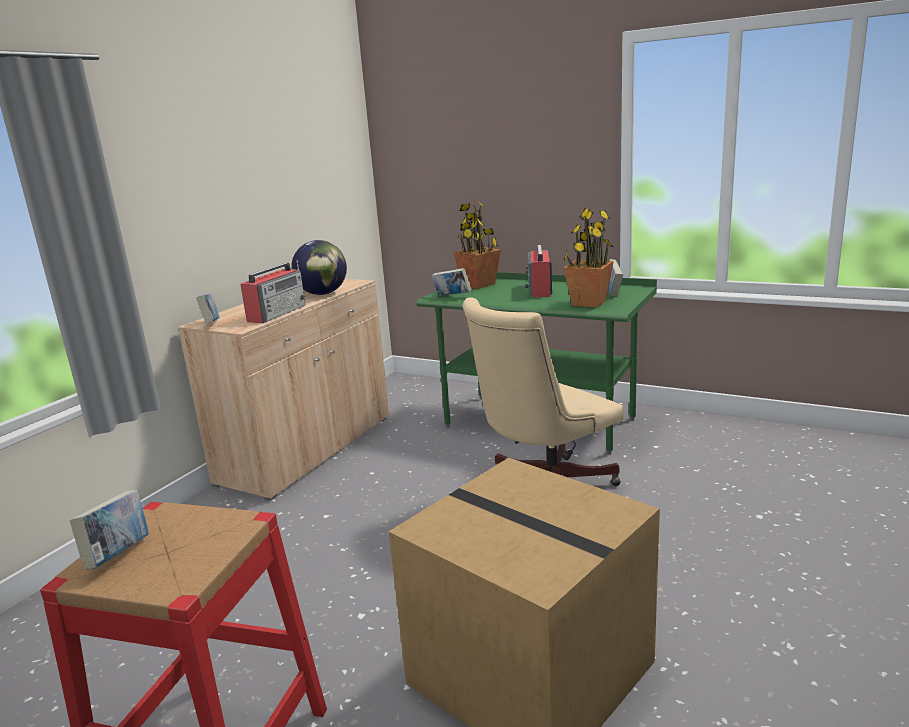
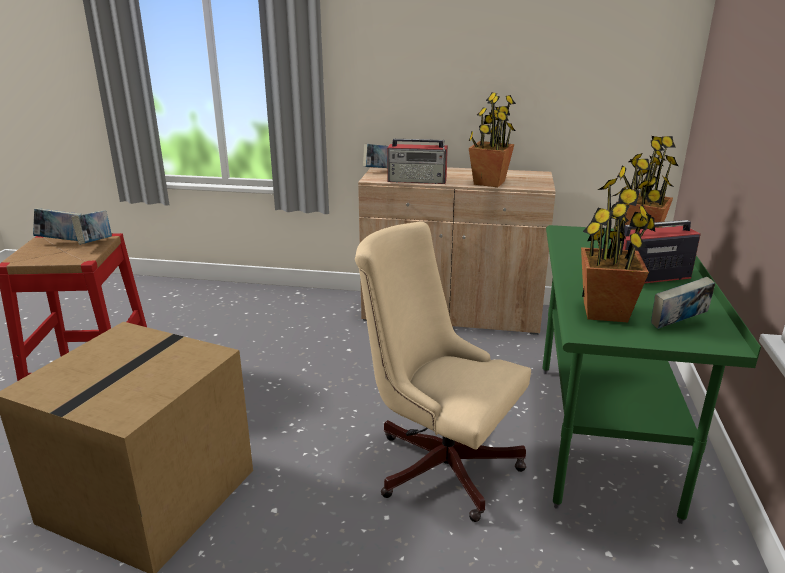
camera: 70 degrees right, 5 degrees up
(322, 294) = (488, 182): globe -> potted plant
(452, 296) = (572, 237): book -> book (95, 243)

